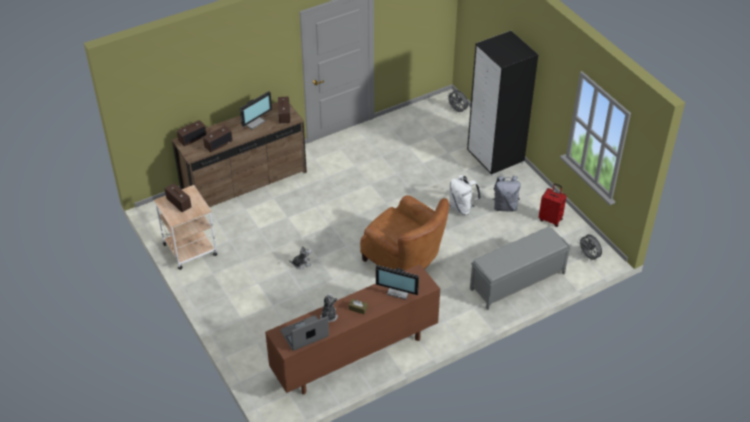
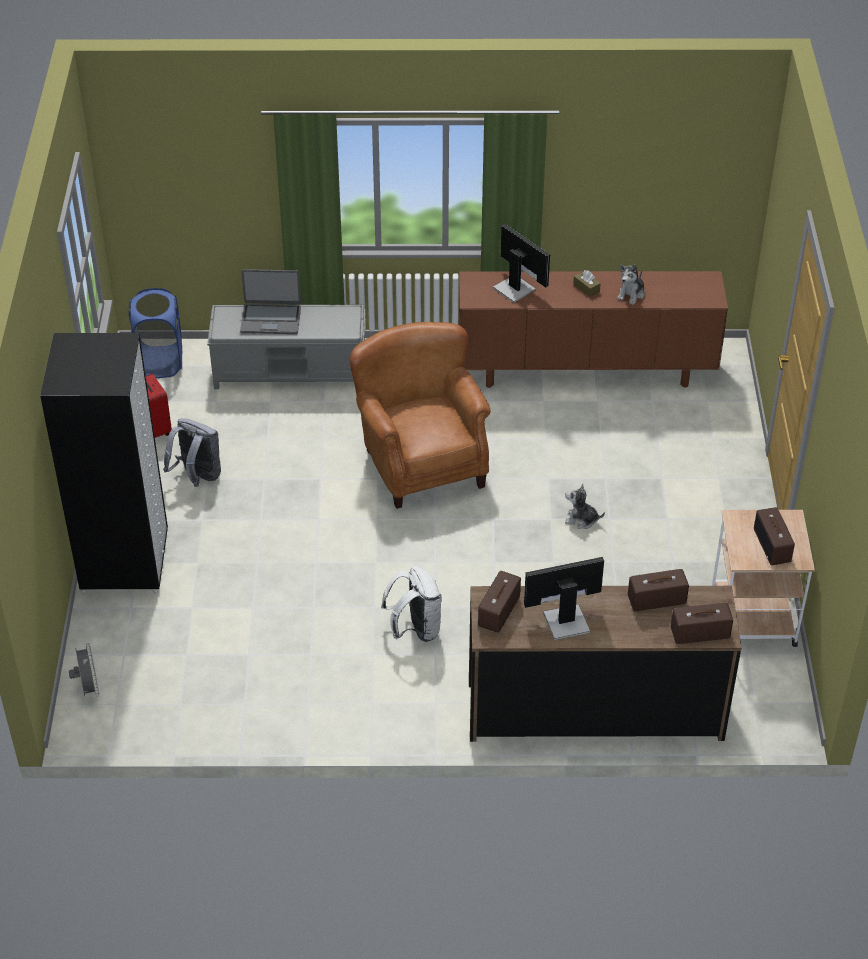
camera: 150 degrees left, 0 degrees up
(304, 334) = (677, 286): laptop -> laptop (271, 319)
(462, 207) = (263, 503): white backpack -> white backpack (415, 629)
(589, 256) = (160, 362): grey fan -> blue laundry basket

